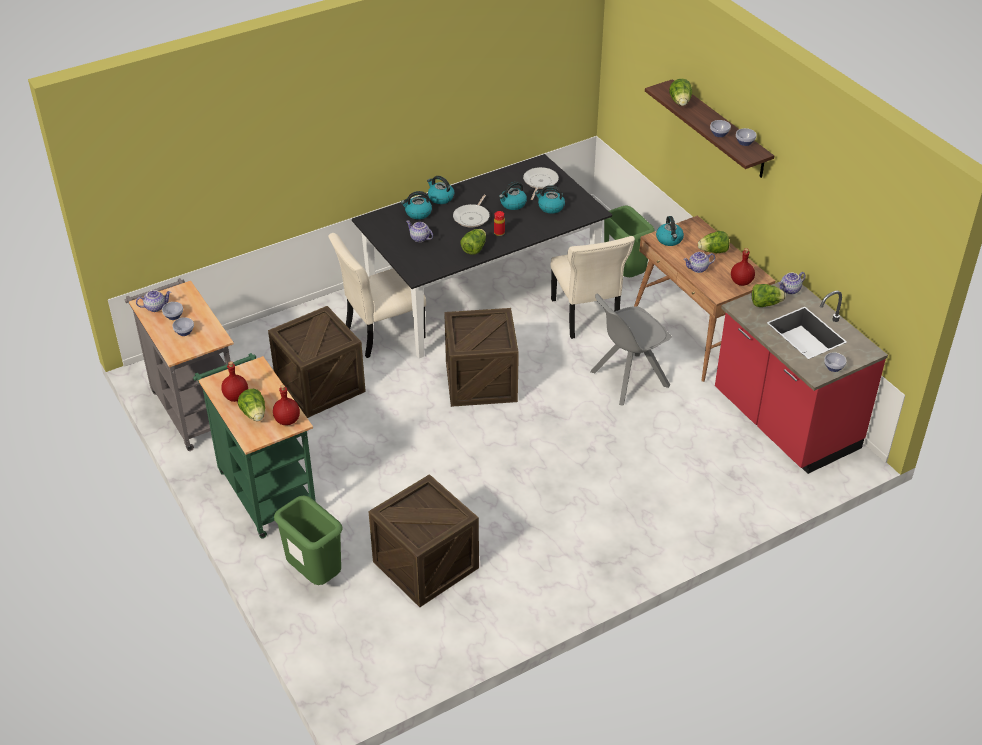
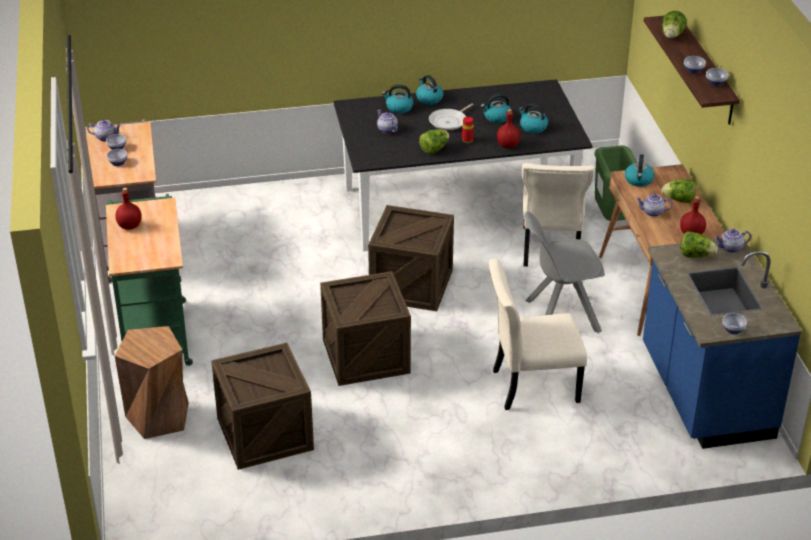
camera: 20 degrees right, 5 degrees down
(254, 414) = (136, 244): lettuce -> none
(287, 420) = (163, 255): red bottle -> red bottle (508, 145)
(316, 575) = (158, 416): green trash can -> brown stool
(320, 386) = (256, 254): crate -> crate (366, 356)
(381, 334) = (339, 222): beige chair -> beige chair (531, 386)
(539, 182) = (535, 103): frying pan -> none
(784, 422) = (704, 394): red counter -> blue counter

